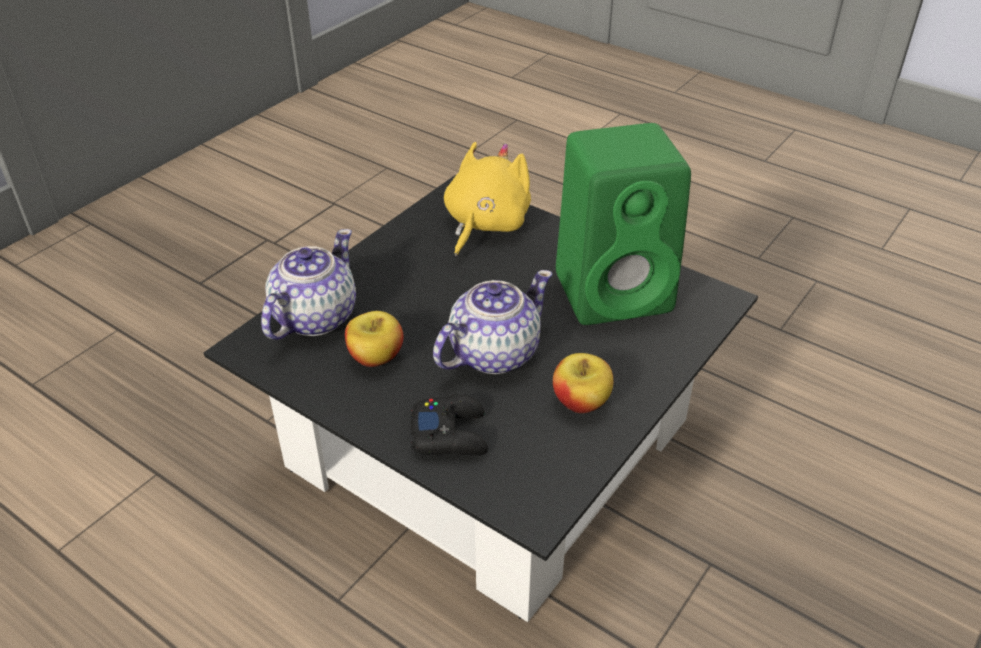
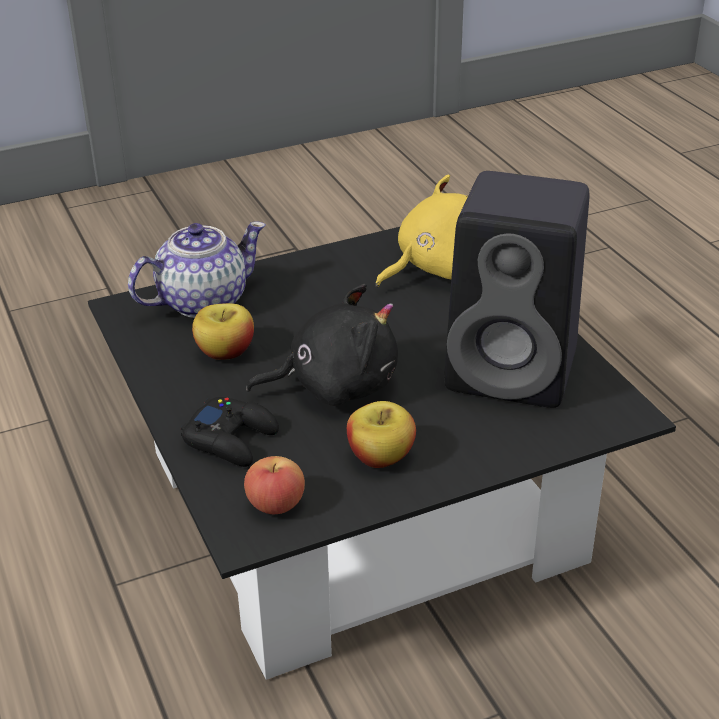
camera: 30 degrees right, 5 degrees down
(492, 353) = (335, 385): teapot -> black plush toy
(536, 476) = (275, 504): none -> apple
(616, 291) = (516, 370): green speaker -> black speaker

